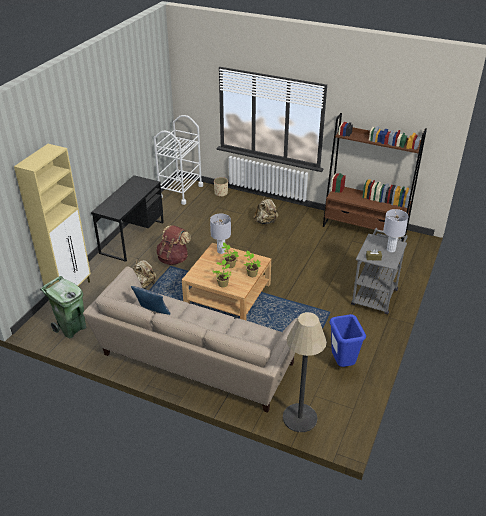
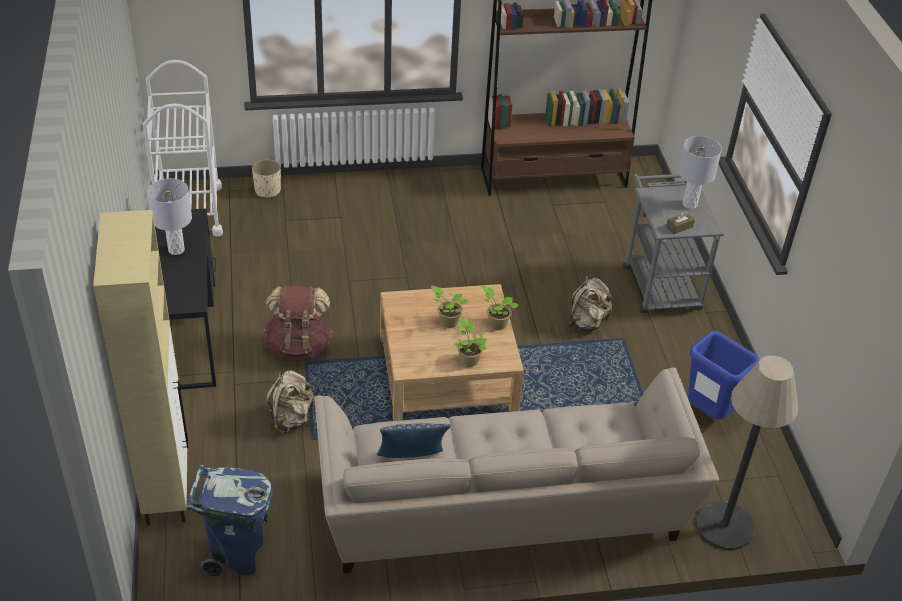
camera: 35 degrees left, 5 degrees up
(71, 328) = (237, 555): green trash can -> blue trash can
(221, 251) = (411, 302): grey table lamp -> grey table lamp (176, 249)
(265, 222) = (392, 218): beige backpack -> beige backpack (587, 322)

